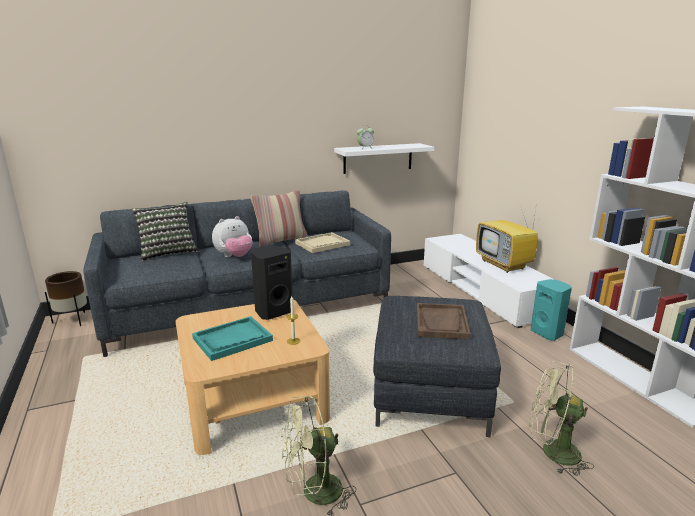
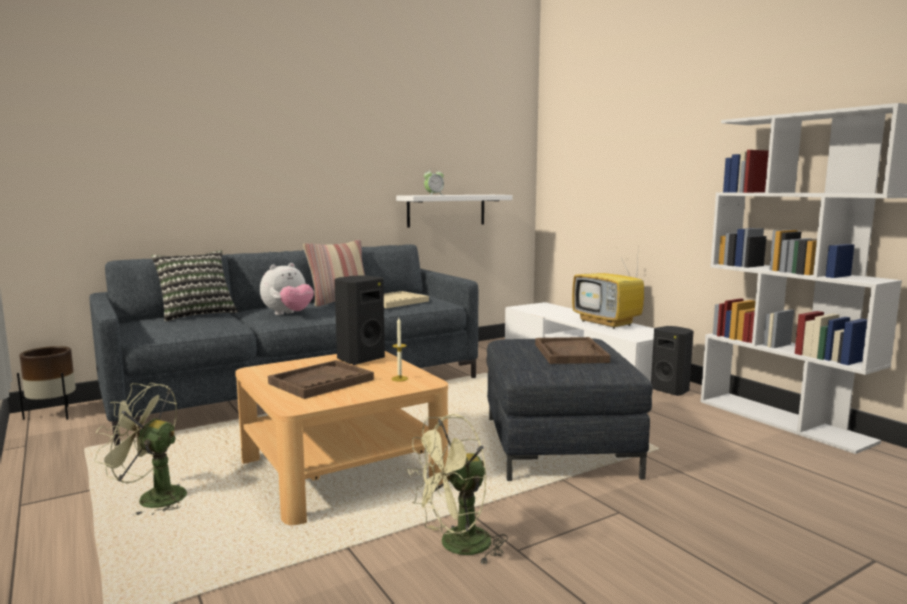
camera: 10 degrees left, 10 degrees down
(232, 340) = (321, 382): turquoise tray -> brown tray
(547, 333) = (671, 390): turquoise speaker -> black speaker
(552, 452) = (719, 485): green fan -> green fan (152, 498)

